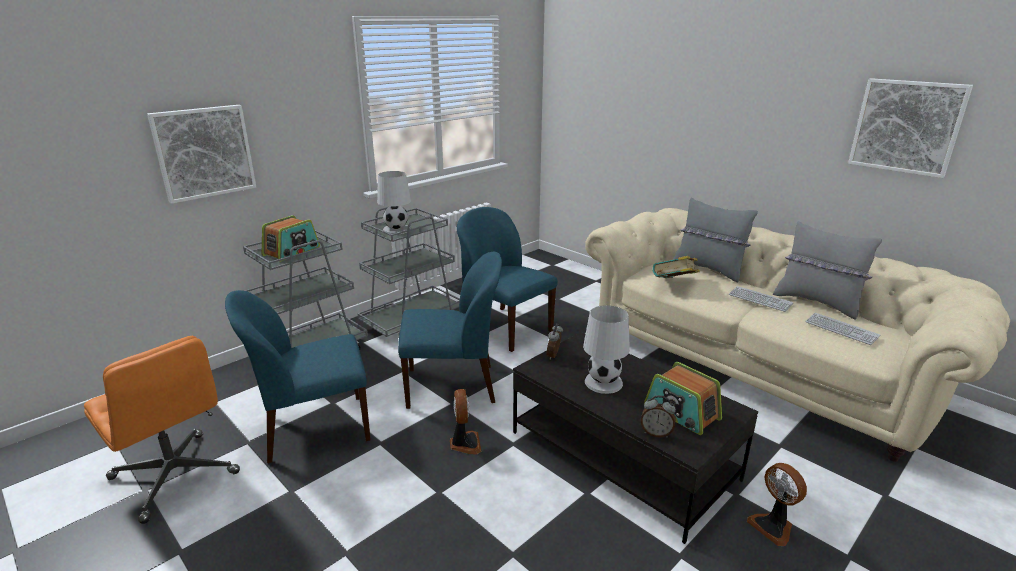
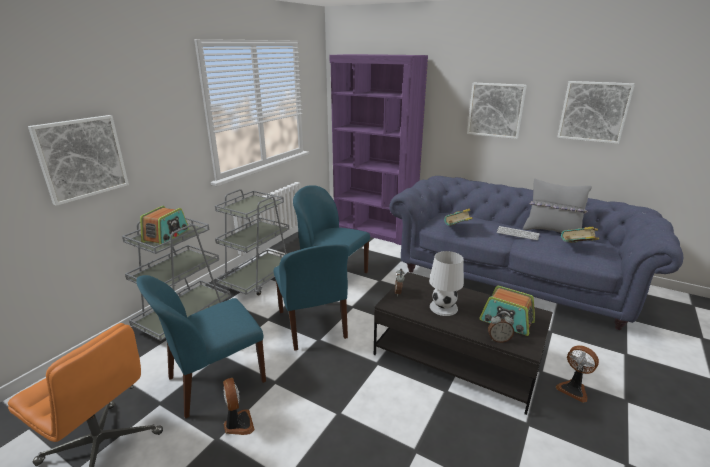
camera: 15 degrees left, 0 degrees up
(396, 230) = (245, 209): white table lamp -> none
(453, 386) = (312, 325): blue chair -> blue chair turned 90 degrees clockwise
(464, 443) = (341, 370): fan -> fan (238, 424)
(587, 278) = (374, 230): none -> purple bookcase
(708, 269) = (473, 216): grey pillow -> none
(757, 365) = (511, 278): beige sofa -> blue sofa
(761, 118) = (495, 110): none -> picture
(841, 329) = (577, 248): keyboard -> book

